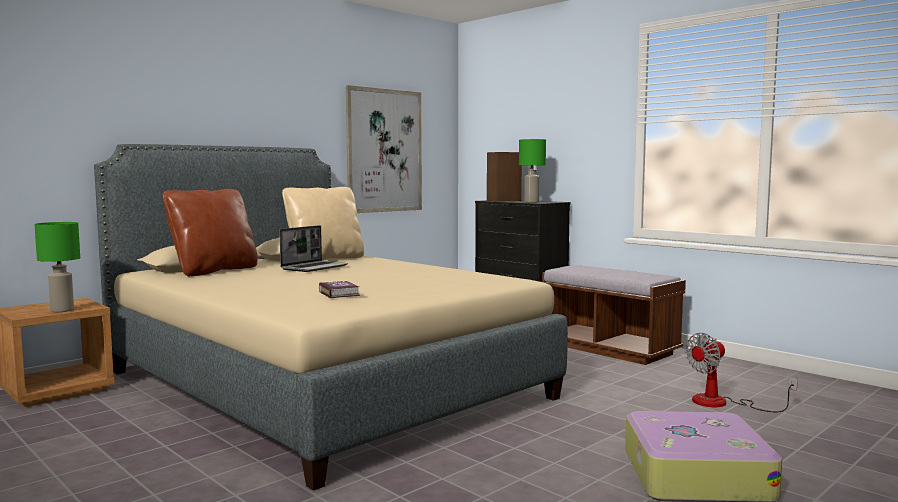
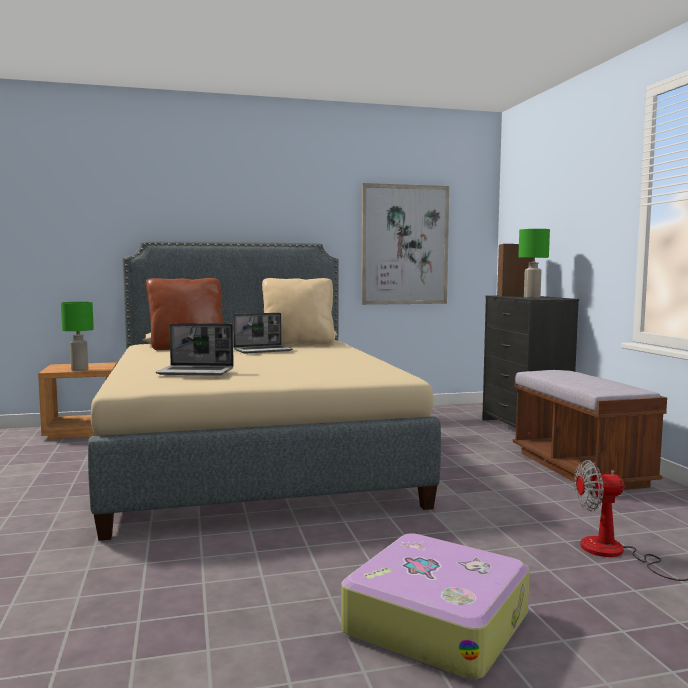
camera: 30 degrees right, 0 degrees up
(339, 293) = (197, 372): book -> laptop

